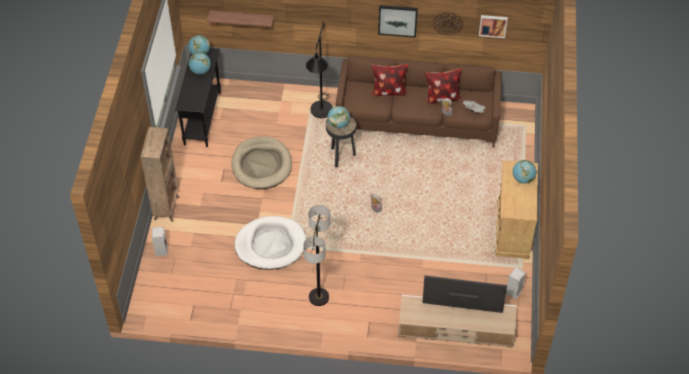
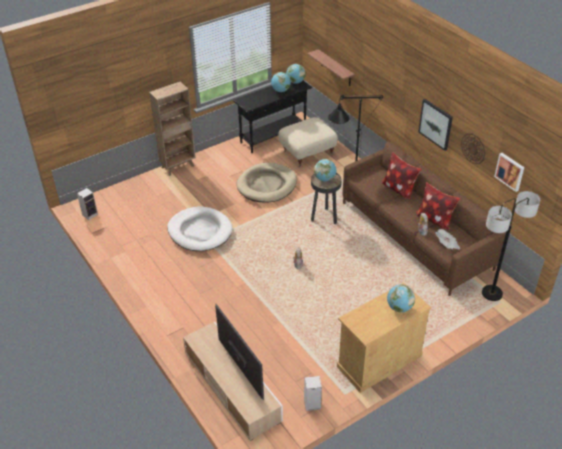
camera: 50 degrees right, 10 degrees down
(161, 250) = (139, 185): speaker -> speaker (90, 214)
(250, 111) = (307, 152): none -> beige ottoman
(319, 297) = (178, 284): floor lamp -> floor lamp (492, 293)

